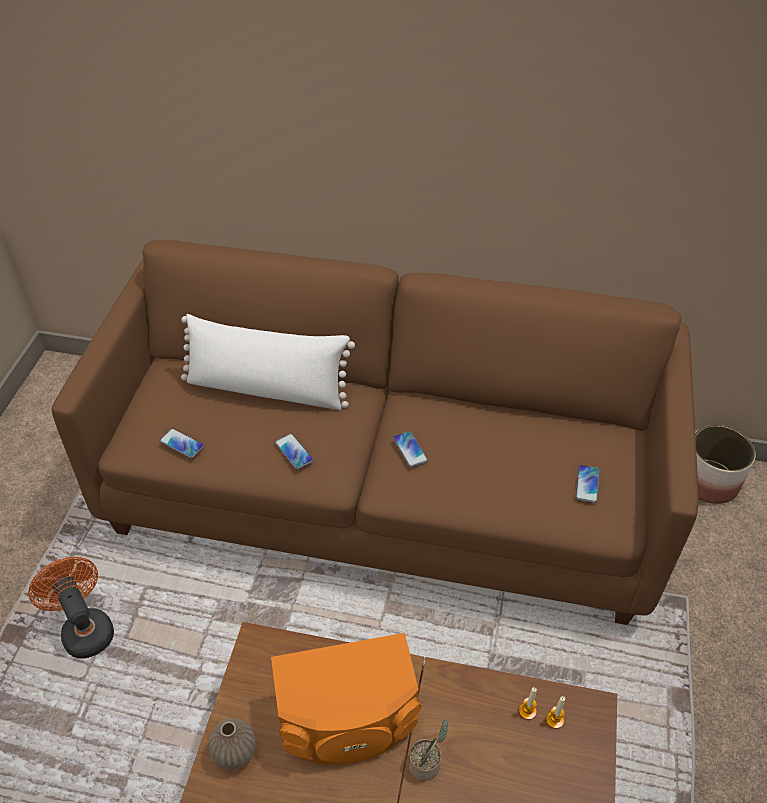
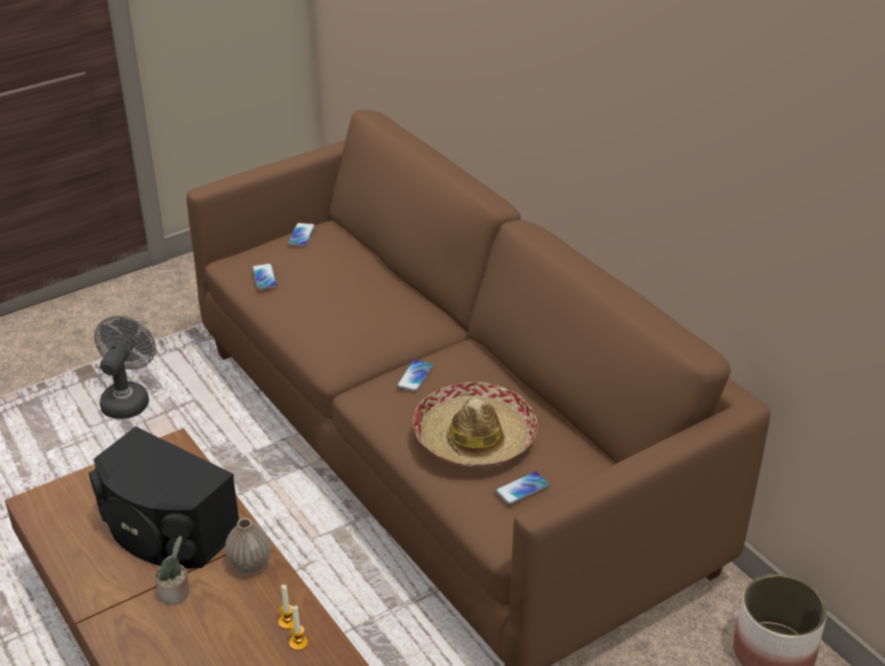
camera: 45 degrees right, 10 degrees down
(85, 628) = (128, 399): orange fan -> grey fan
(235, 753) = (78, 494): vase -> vase (250, 565)
(267, 389) = (370, 277): white pillow -> none
(294, 452) = (326, 324): phone -> phone (301, 235)
(347, 720) = (165, 530): orange speaker -> black speaker
(511, 468) = (474, 437): none -> hat

